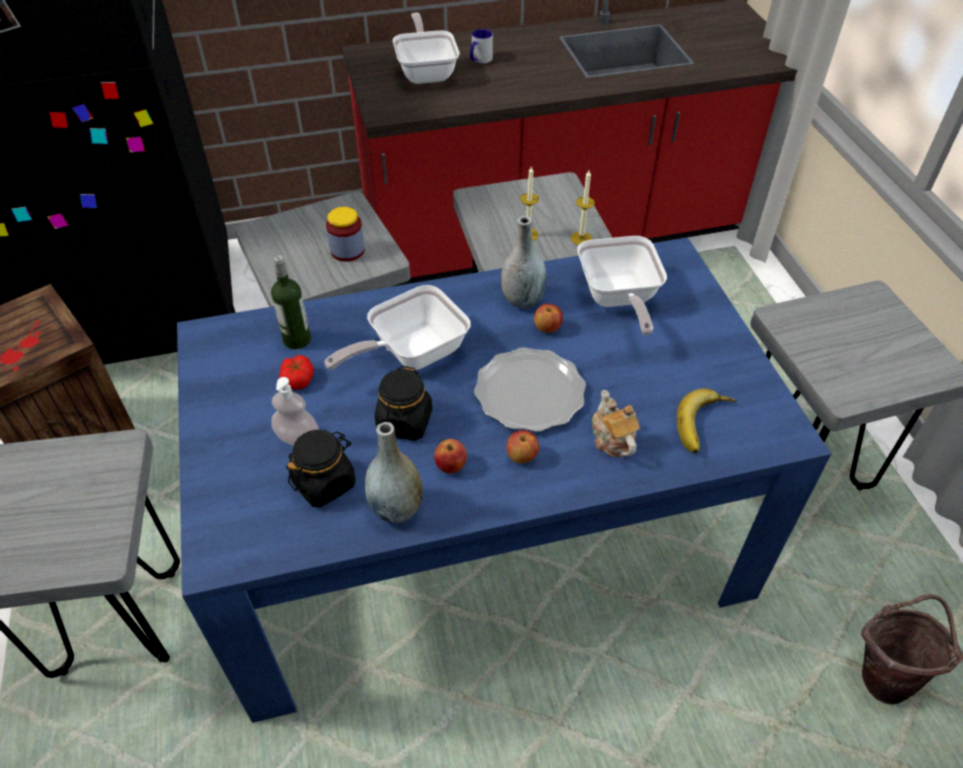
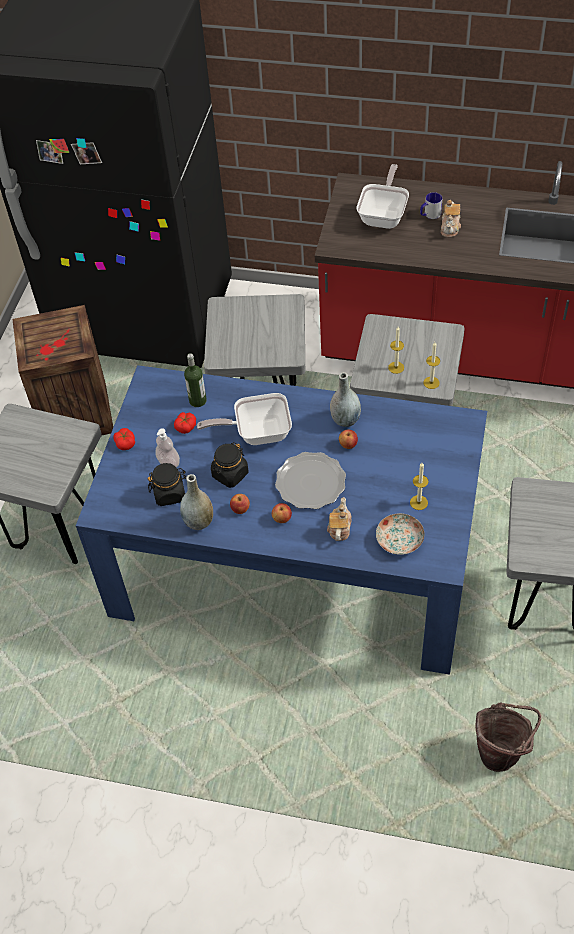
camera: 30 degrees right, 5 degrees up
(211, 433) = (125, 443): none -> tomato
(347, 250) = (270, 341): jar -> none
(512, 66) = (450, 227): none -> teapot
(618, 300) = (406, 441): frying pan -> none
(691, 367) = (418, 502): none -> candle
(705, 425) = (400, 540): banana -> plate

